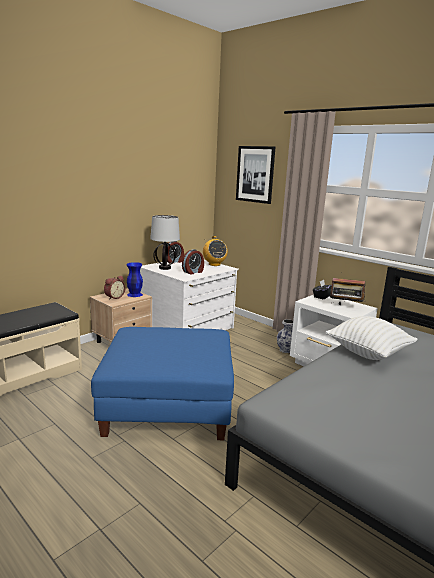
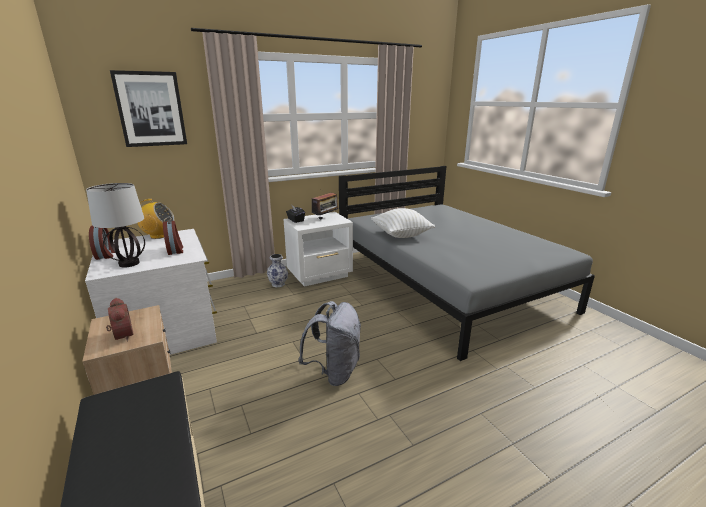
camera: 70 degrees left, 5 degrees up
(134, 294) = (132, 317): blue vase -> none
(169, 403) = (334, 372): blue ottoman -> grey backpack

